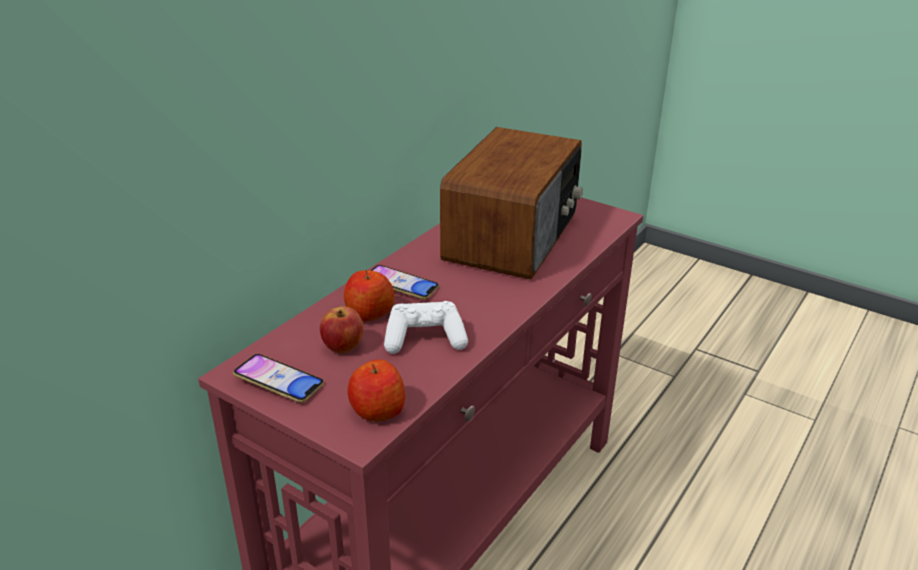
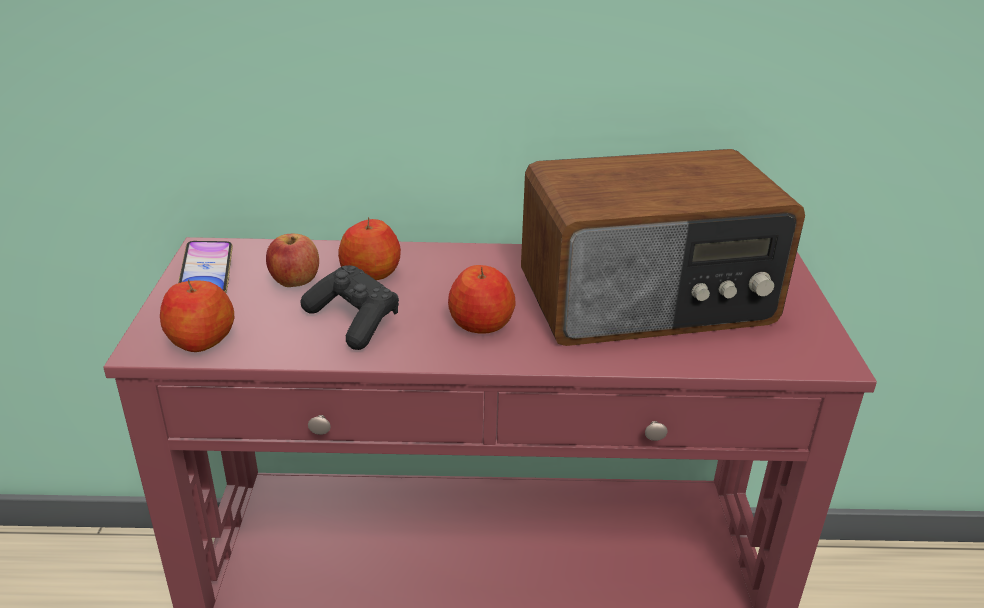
camera: 55 degrees right, 0 degrees up
(401, 286) = (442, 271): phone -> none
(425, 339) = (353, 321): white game controller -> black game controller
(480, 296) = (481, 324): none -> apple

